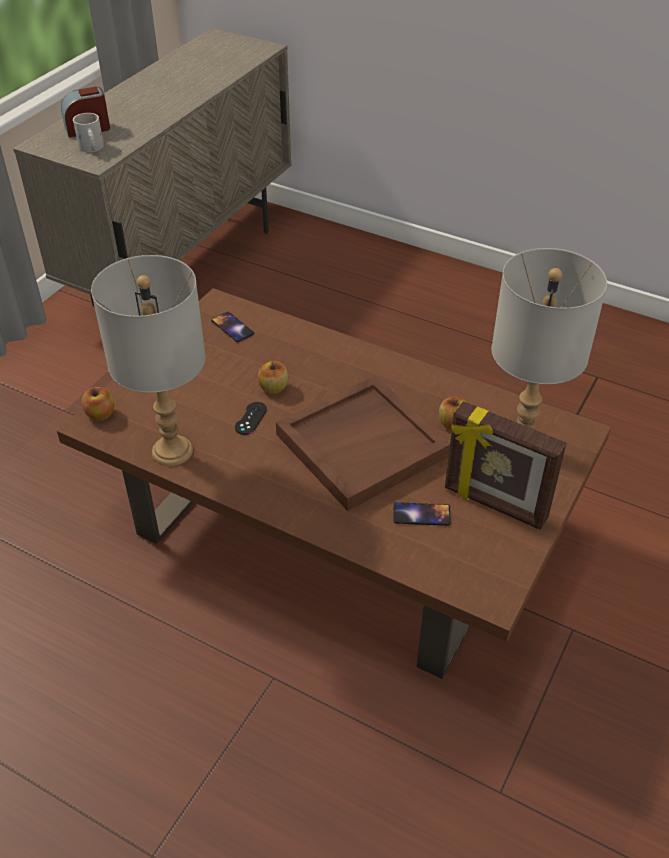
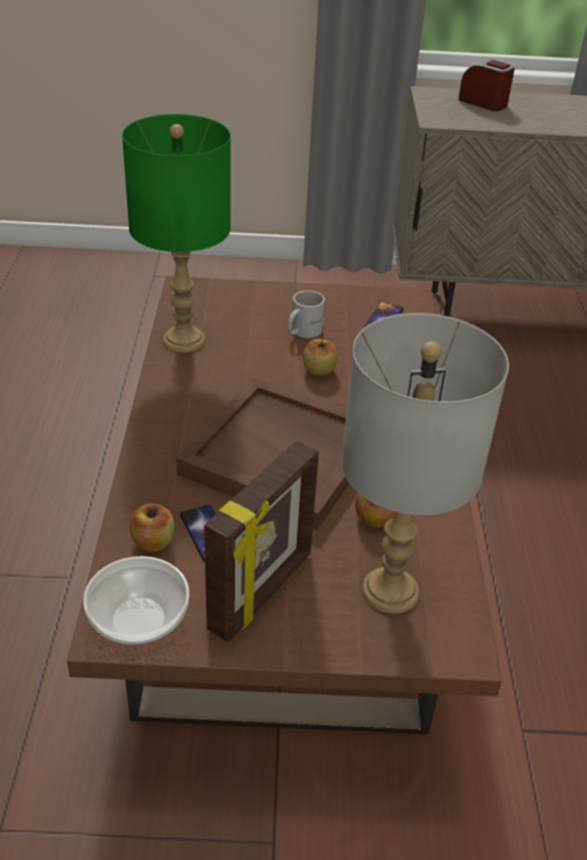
camera: 60 degrees right, 5 degrees down
(91, 148) = (454, 113): white mug -> white mug (301, 331)
(100, 414) = (201, 288): apple -> apple (153, 542)
(172, 450) = (184, 340): grey table lamp -> green table lamp
(250, 418) = (262, 370): black game controller -> none
(489, 578) = (140, 619): none -> bowl
(494, 505) = (263, 592): picture frame -> picture frame turned 150 degrees counterclockwise

